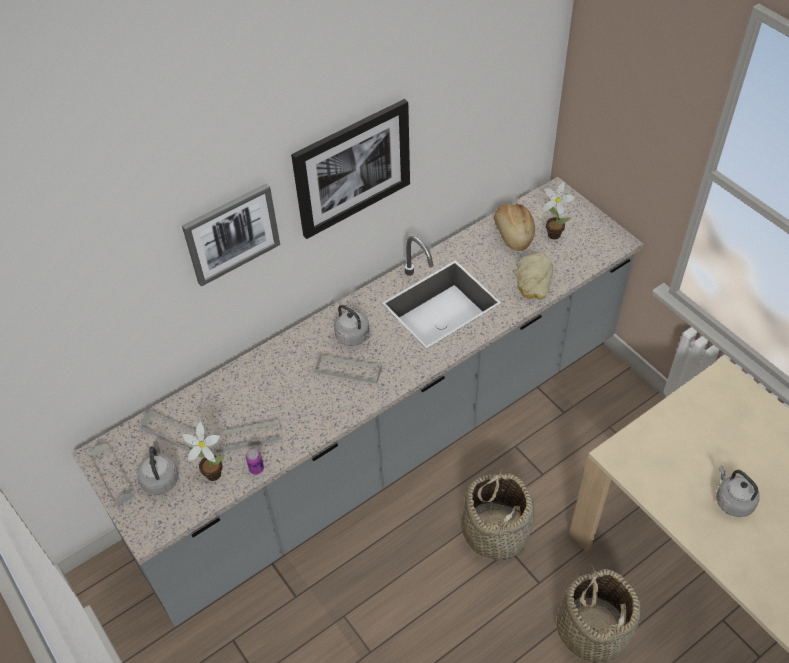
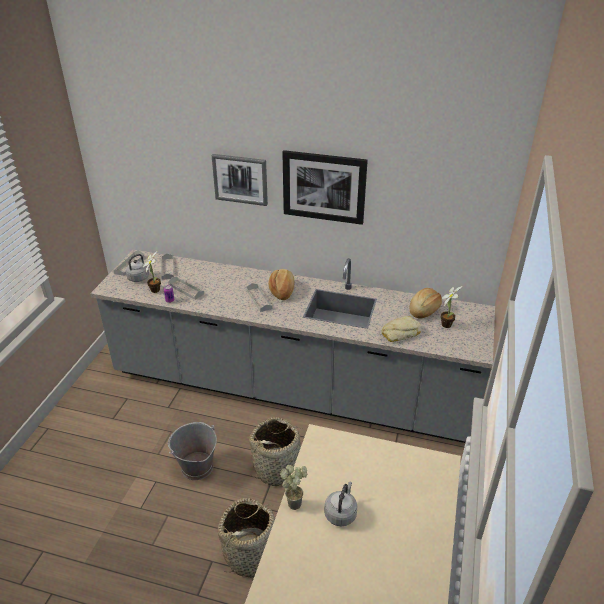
camera: 50 degrees right, 15 degrees down
(354, 336) = (282, 290): grey kettle -> bread
(428, 618) = (196, 467): none -> grey bucket
(691, 531) = (295, 501): none -> potted plant

